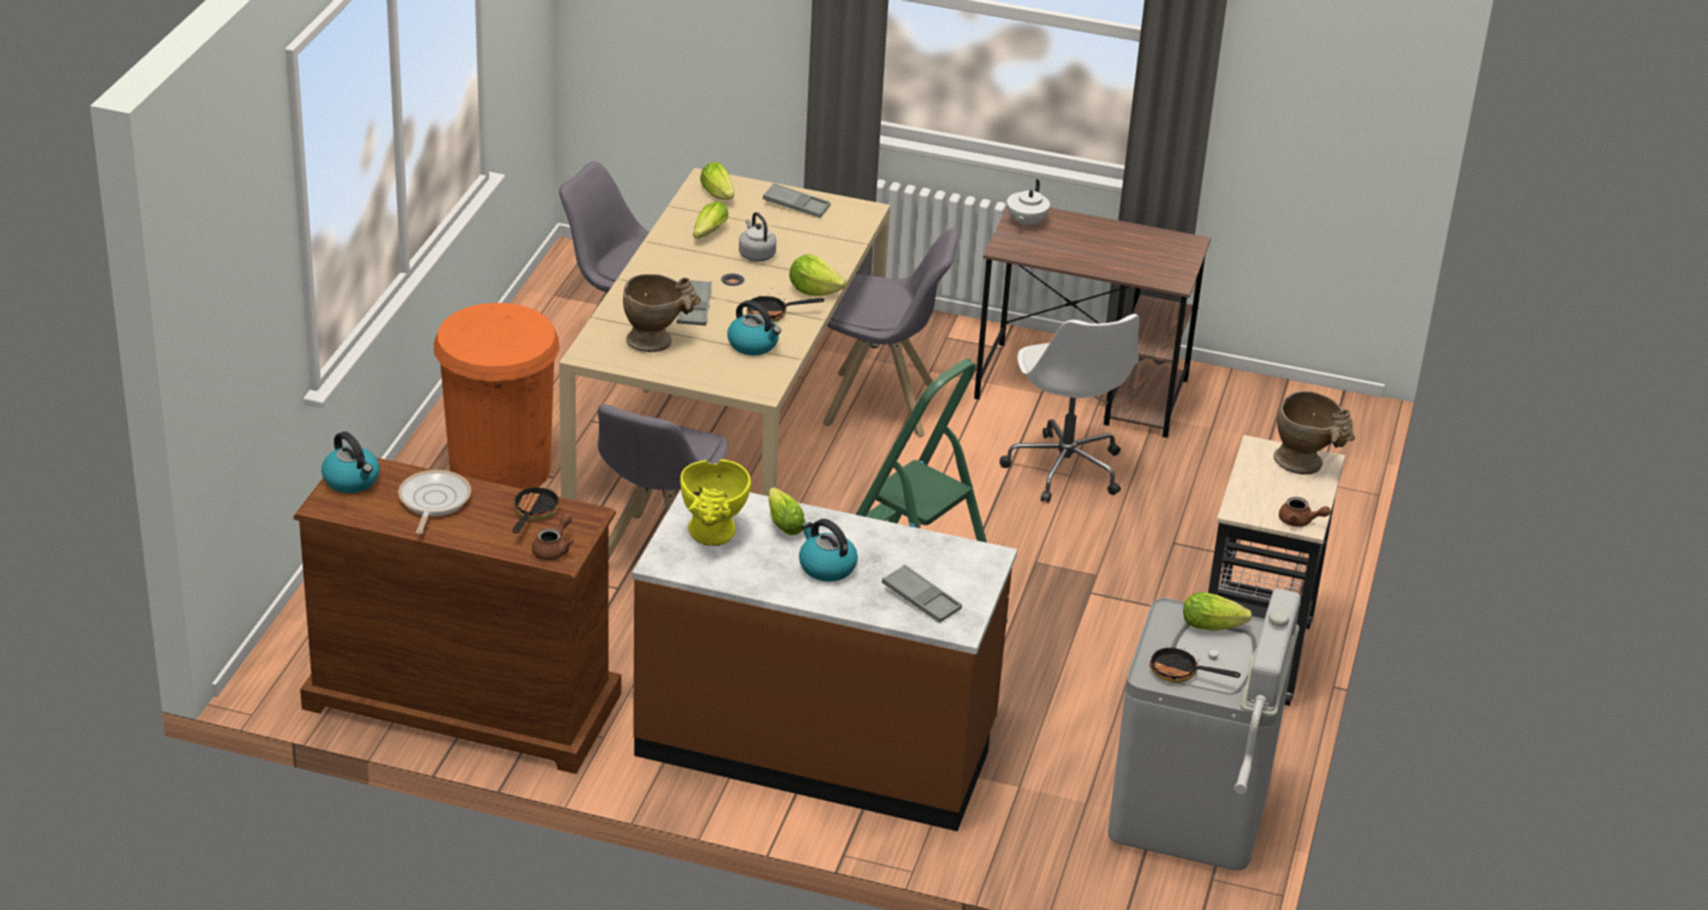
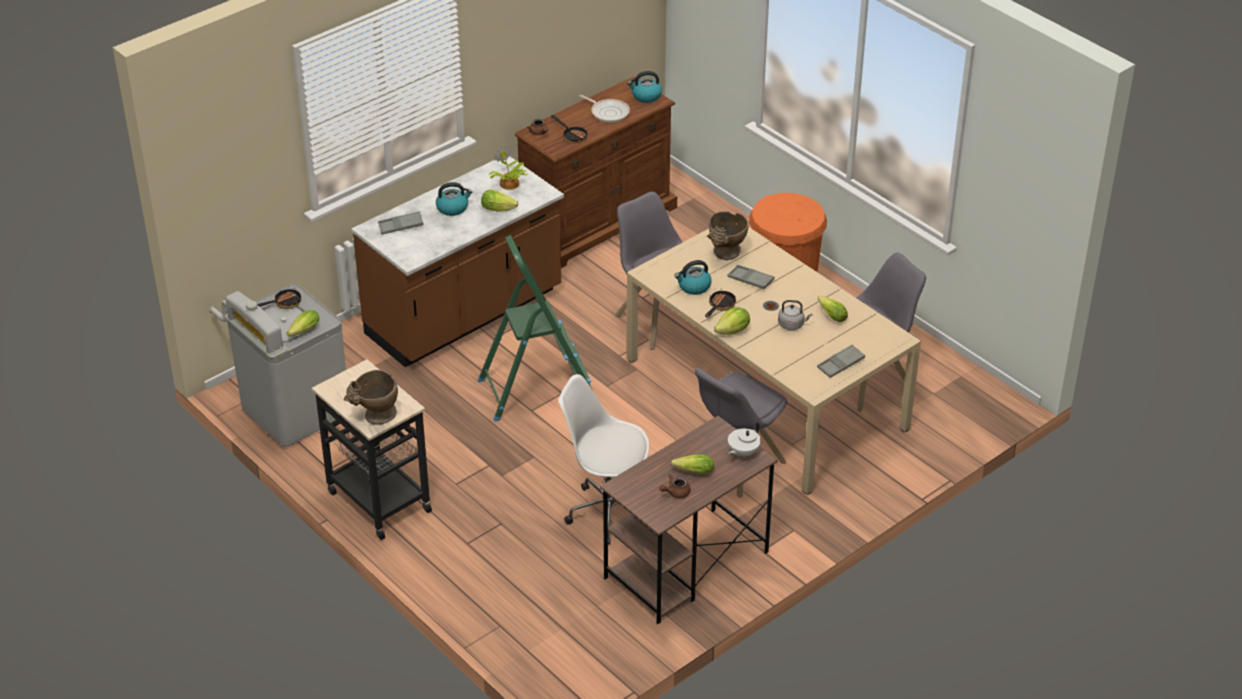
camera: 125 degrees right, 5 degrees up
(713, 537) = (509, 184): yellow vase -> potted plant
(719, 195) = (876, 337): lettuce -> lettuce (692, 471)
(1025, 222) = (743, 452): white teapot -> white teapot turned 105 degrees counterclockwise
(1299, 521) = (333, 387): brown teapot -> brown teapot (675, 492)

